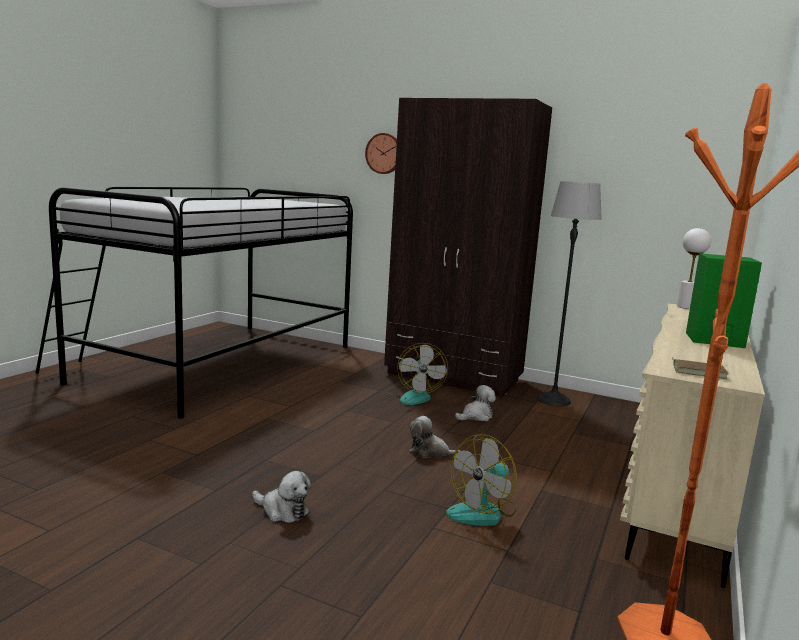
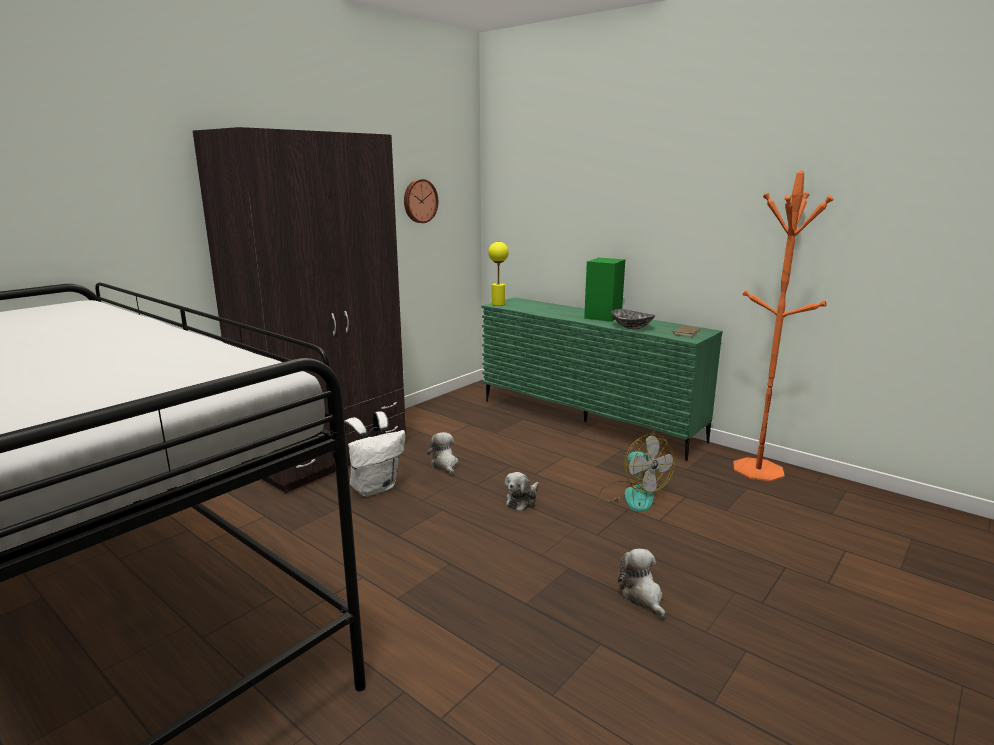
camera: 75 degrees left, 5 degrees up
(282, 511) = (642, 596): plush toy -> plush toy turned 60 degrees counterclockwise
(384, 153) = (134, 204): wall clock -> wall clock (419, 201)
(414, 396) = (374, 488): fan -> white backpack
(553, 400) = (419, 424): floor lamp -> none
(677, 485) = (587, 421): beige dresser -> green dresser
(678, 349) = (631, 327): none -> bowl
(685, 307) = (498, 304): white table lamp -> yellow table lamp

